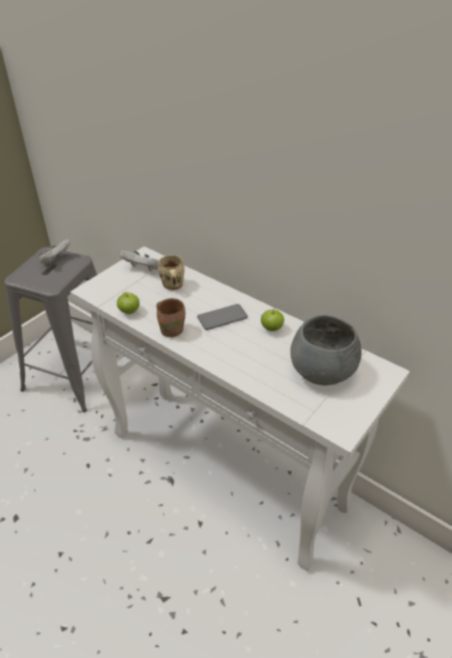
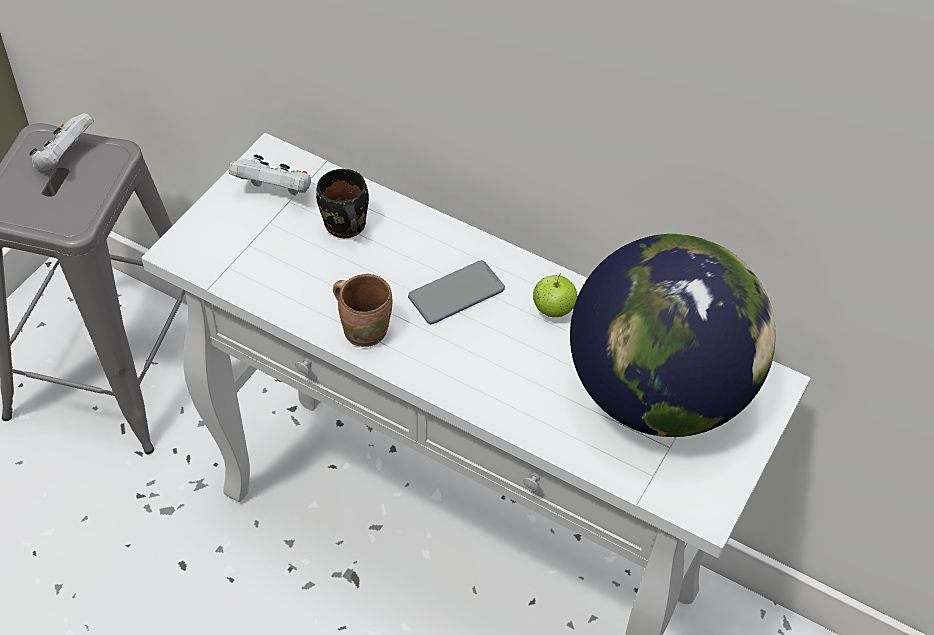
camera: 10 degrees left, 10 degrees up
(129, 311) = (273, 295): apple -> none
(172, 286) = (343, 228): beige mug -> black mug
(323, 371) = (658, 393): grey bowl -> globe

